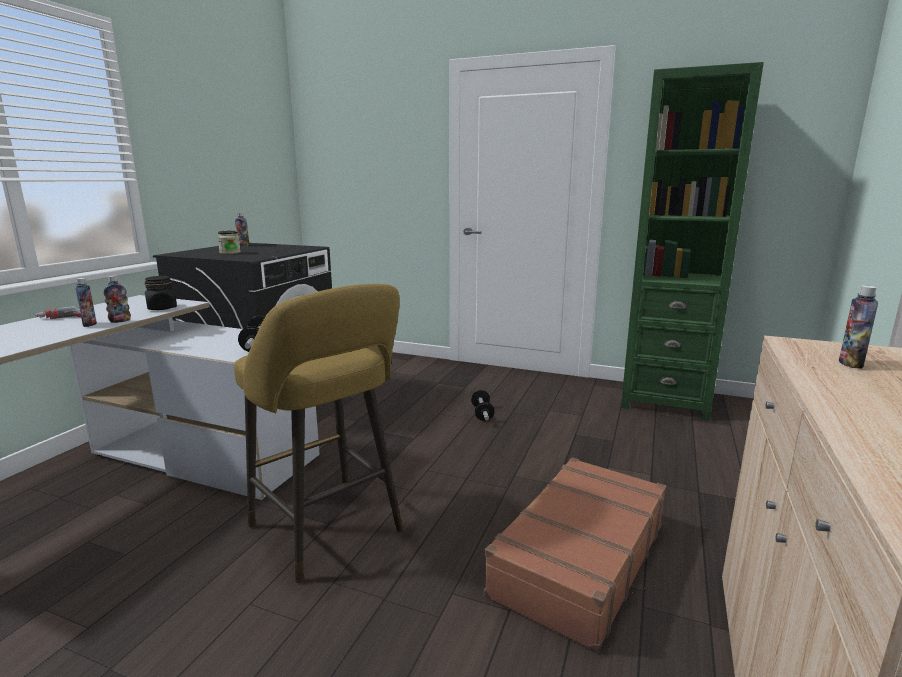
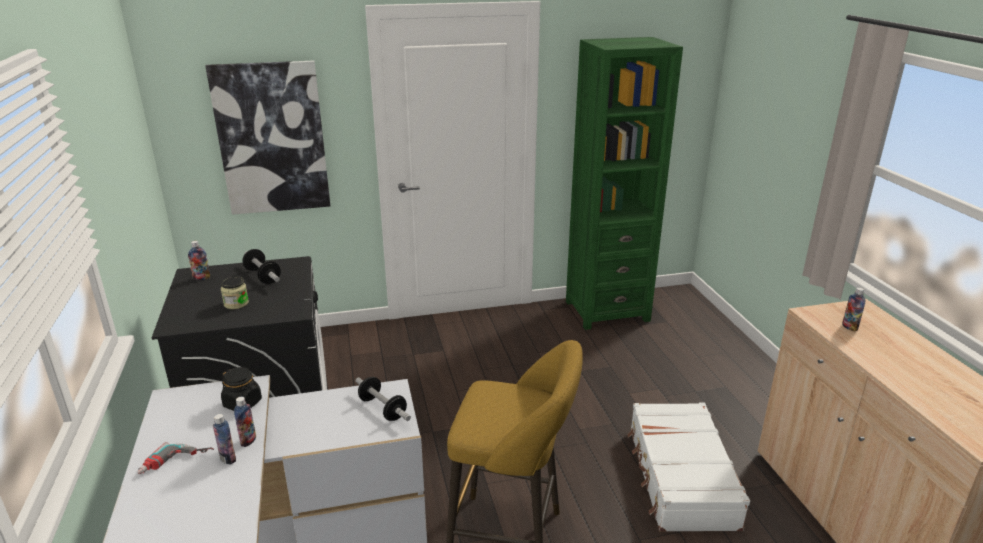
camera: 35 degrees left, 10 degrees up
(372, 177) = (272, 138): none -> picture
(482, 413) = (492, 376): dumbbell -> dumbbell (263, 276)
(578, 559) = (680, 477): brown suitcase -> white suitcase

